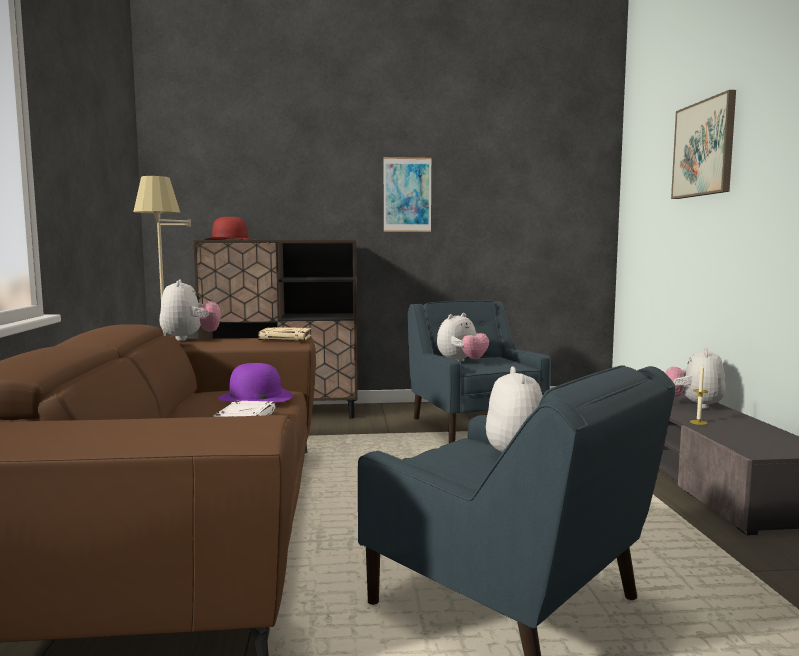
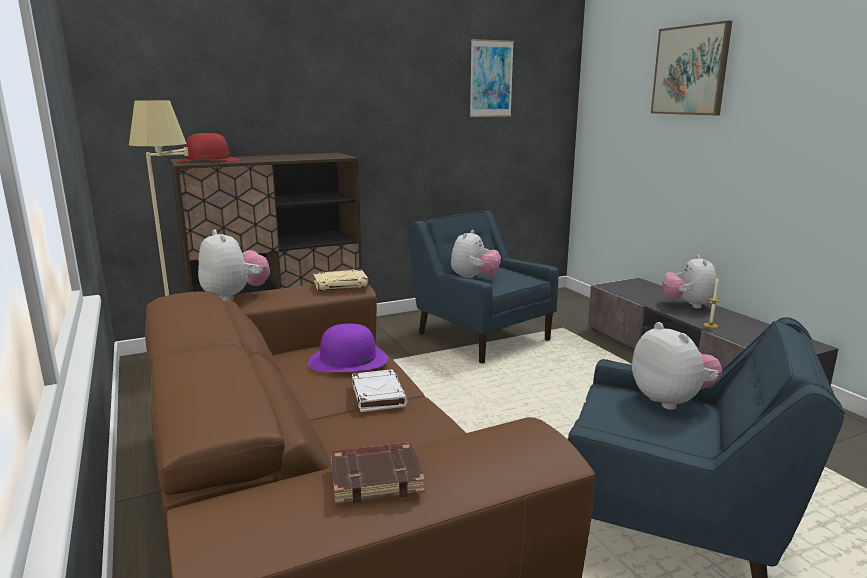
camera: 20 degrees left, 10 degrees up
(86, 424) = (376, 477): none -> brown book
(407, 195) = (389, 100): picture -> picture (491, 79)

